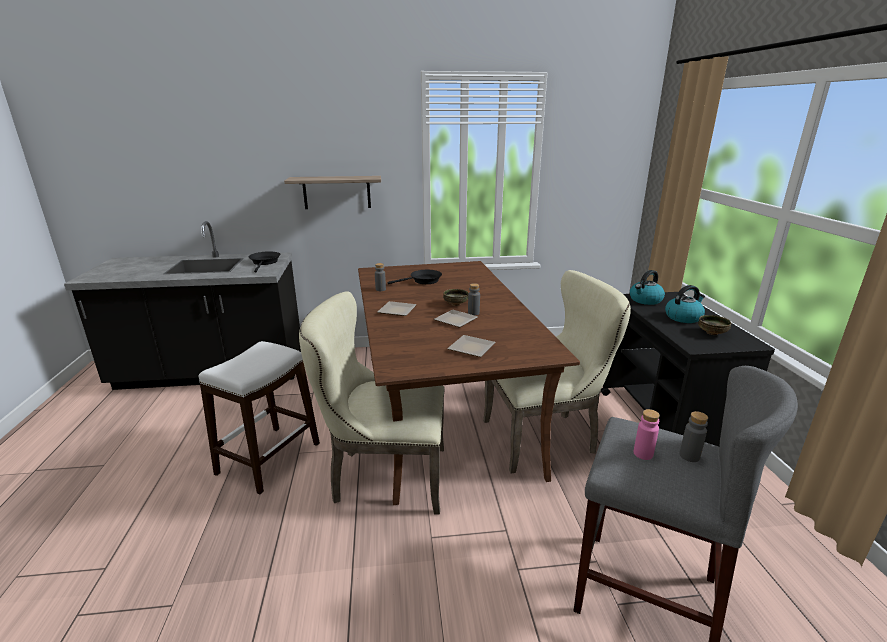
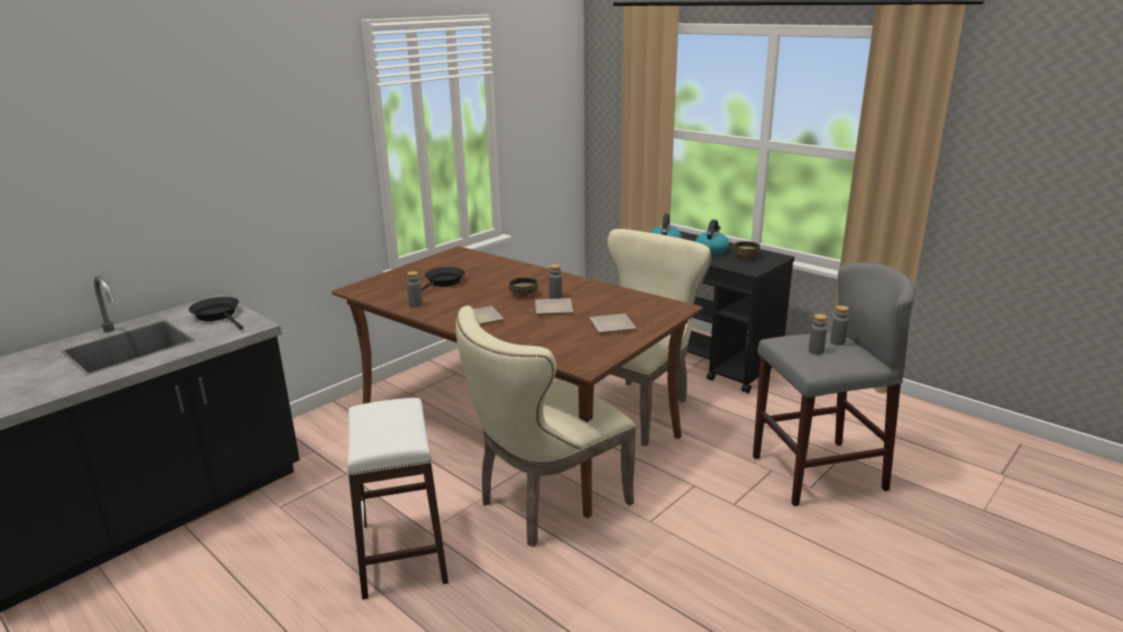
camera: 40 degrees left, 0 degrees up
(337, 192) = (275, 193): shelf -> none
(643, 454) = (816, 351): pink bottle -> grey bottle

